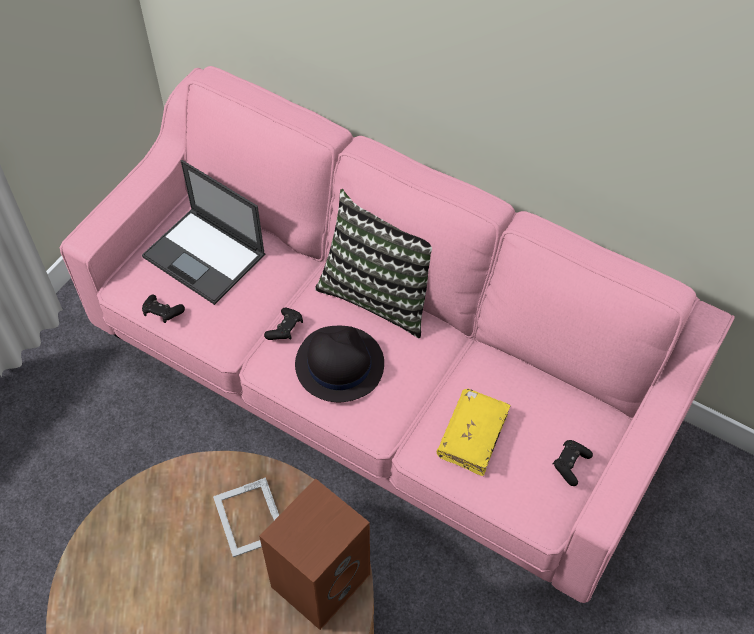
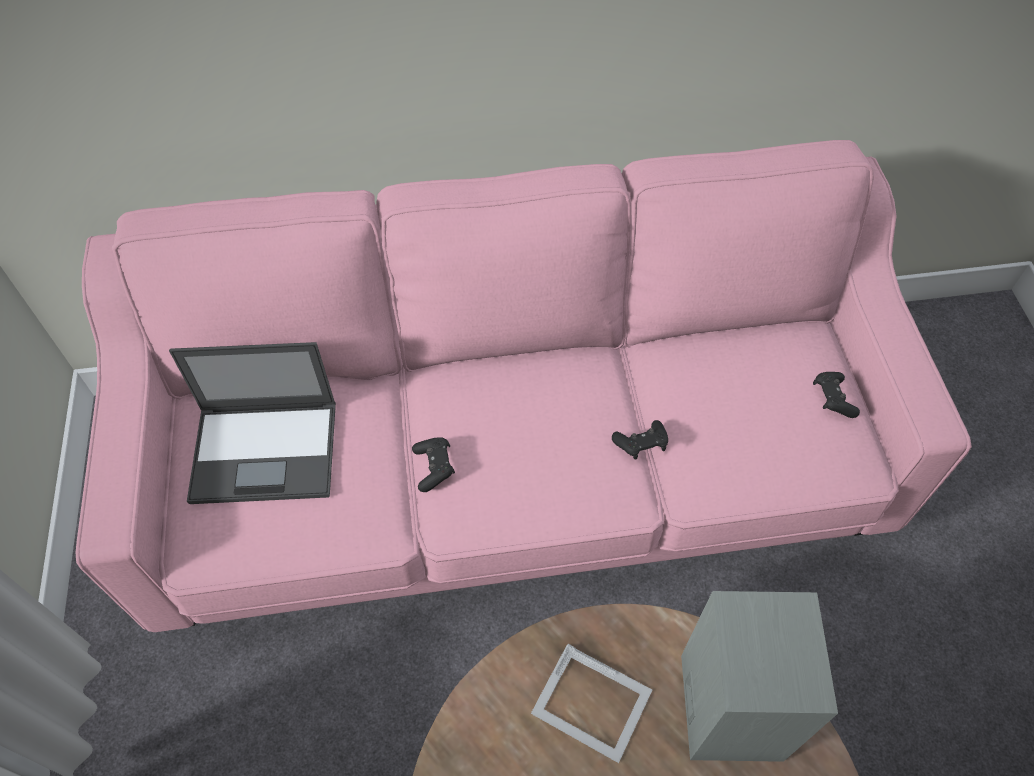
camera: 40 degrees left, 0 degrees up
(162, 313) = (274, 550): black game controller -> black game controller (641, 445)
(320, 577) = (727, 703): brown speaker -> grey speaker
(338, 364) = (527, 463): black hat -> none
(380, 293) = (497, 361): pillow -> none
(472, 436) = (724, 438): yellow book -> none

